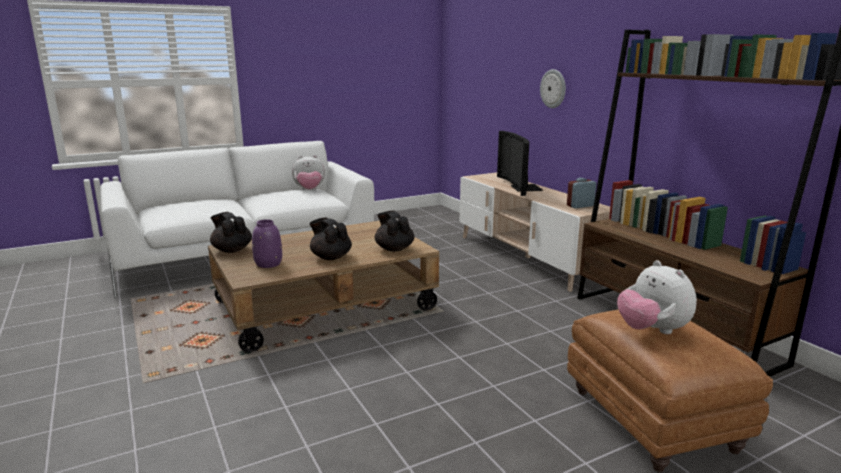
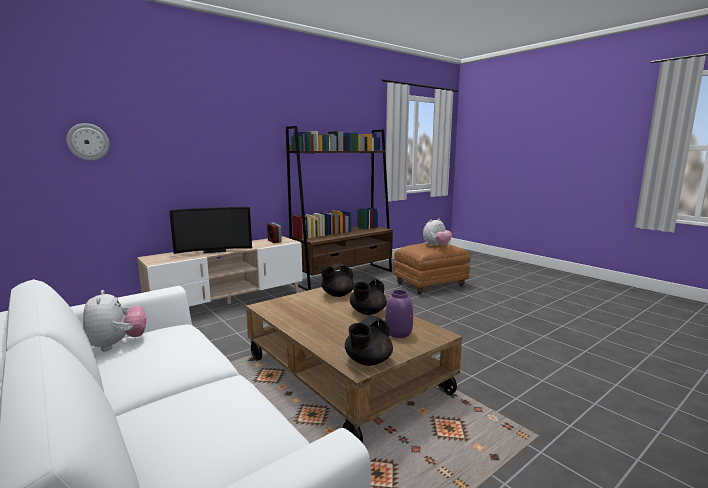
camera: 100 degrees left, 5 degrees down
(553, 88) = (201, 167): wall clock -> wall clock (88, 142)

